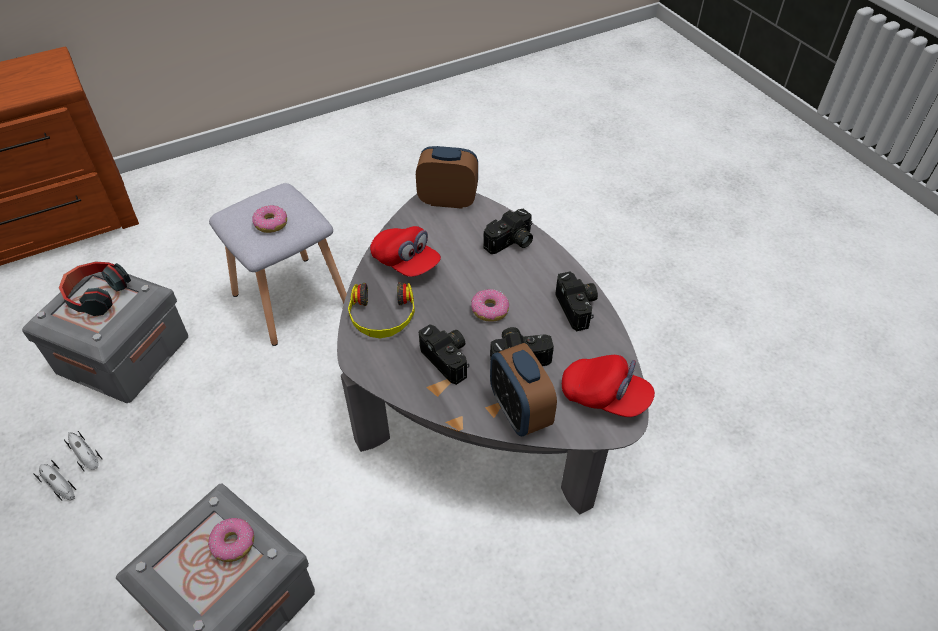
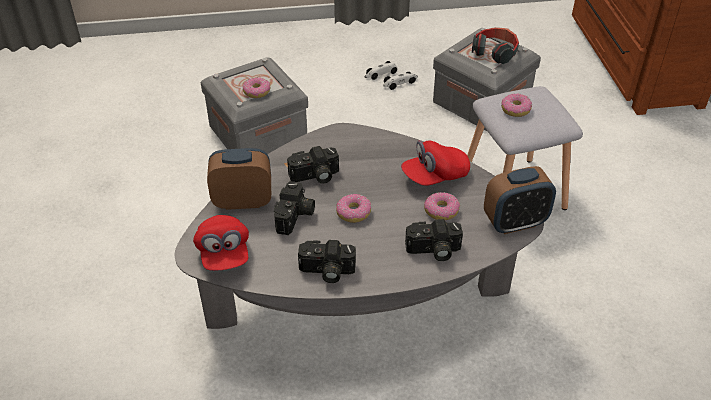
camera: 110 degrees right, 5 degrees down
(382, 317) = (377, 151): headphones -> none
(448, 200) = (515, 223): alarm clock -> alarm clock turned 45 degrees clockwise
(455, 248) = (441, 211): none -> donut
(511, 243) = (433, 251): camera -> camera turned 75 degrees counterclockwise
(604, 397) = (224, 253): red cap -> red cap turned 60 degrees counterclockwise

